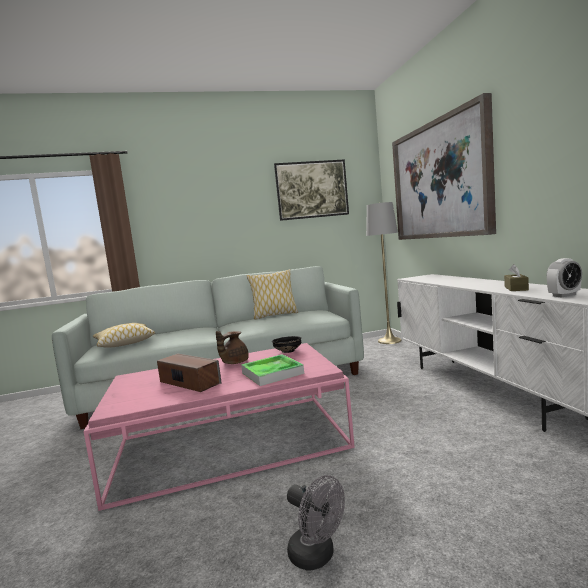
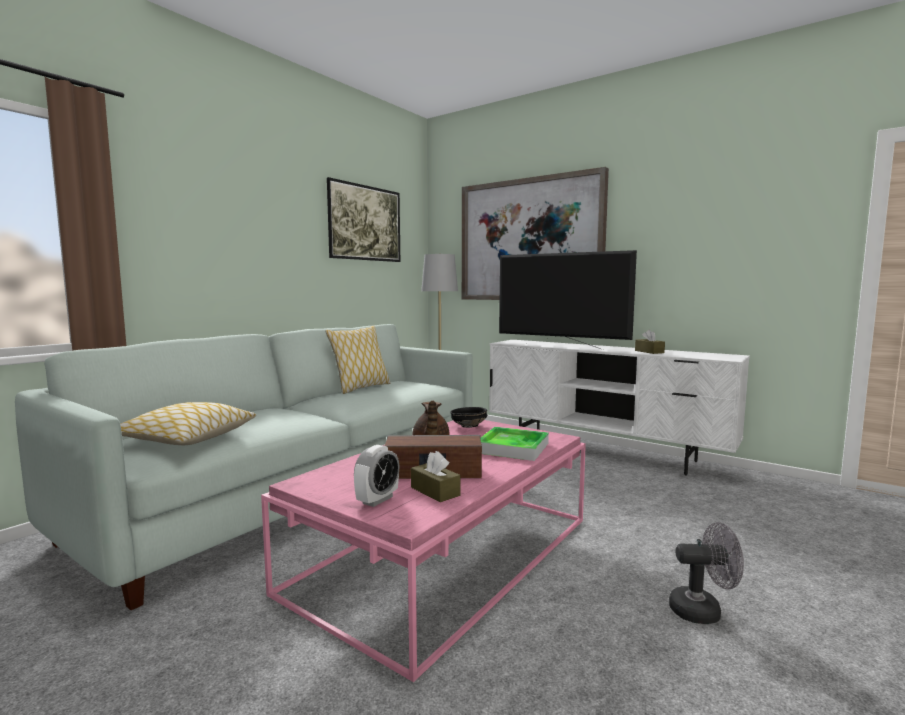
camera: 40 degrees left, 0 degrees up
(160, 395) = (435, 491): none -> brown tissue box
(444, 282) = (561, 347): none -> television
(564, 295) = (705, 356): alarm clock -> alarm clock (377, 500)

